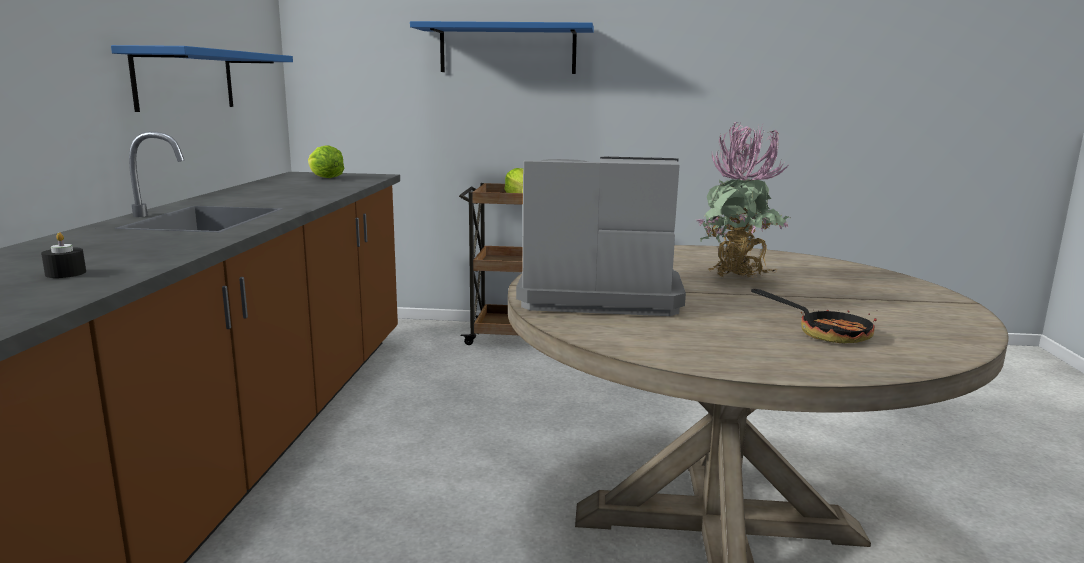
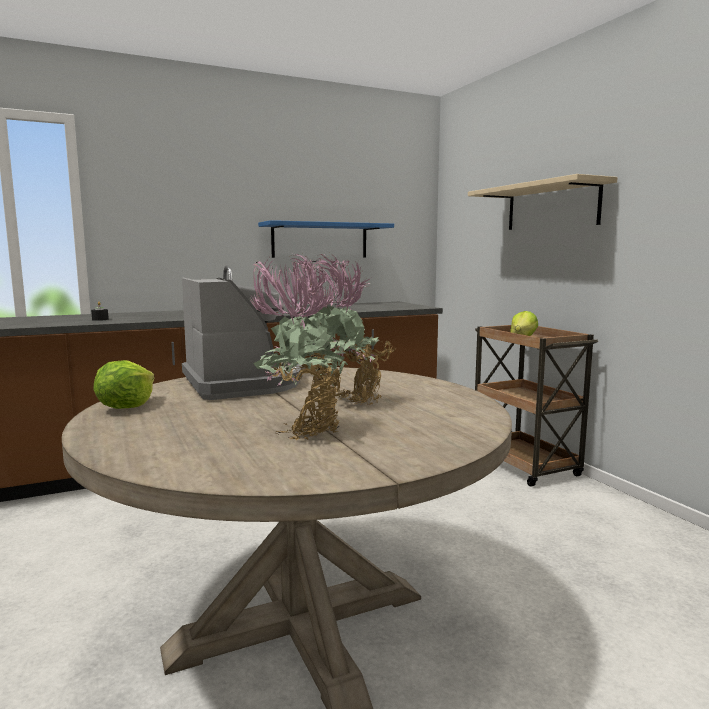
camera: 60 degrees right, 5 degrees down
(325, 178) = (389, 305): lettuce -> lettuce (126, 407)
(507, 49) = (551, 207): blue shelf -> beige shelf
(824, 332) = (200, 434): frying pan -> none
(832, 303) = (302, 431): none -> potted plant

